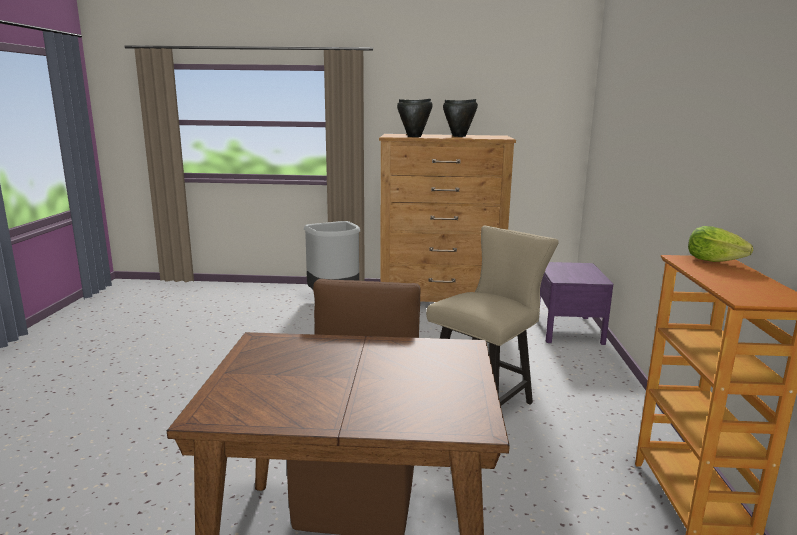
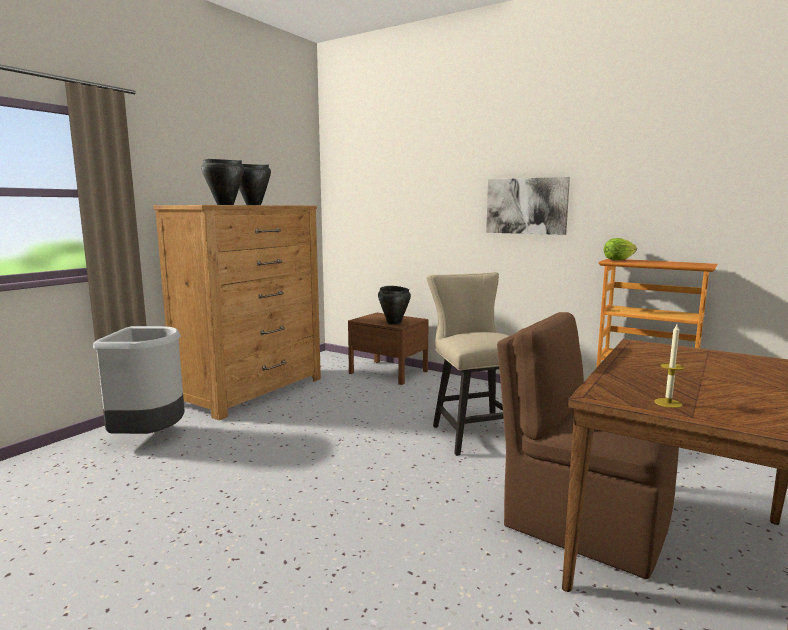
camera: 60 degrees left, 5 degrees down
(256, 363) = (668, 403): none -> candle
(566, 276) = (394, 323): none -> black cooking pot
(567, 329) = (388, 372): purple nightstand -> brown nightstand
(689, 161) = (526, 206): none -> picture

